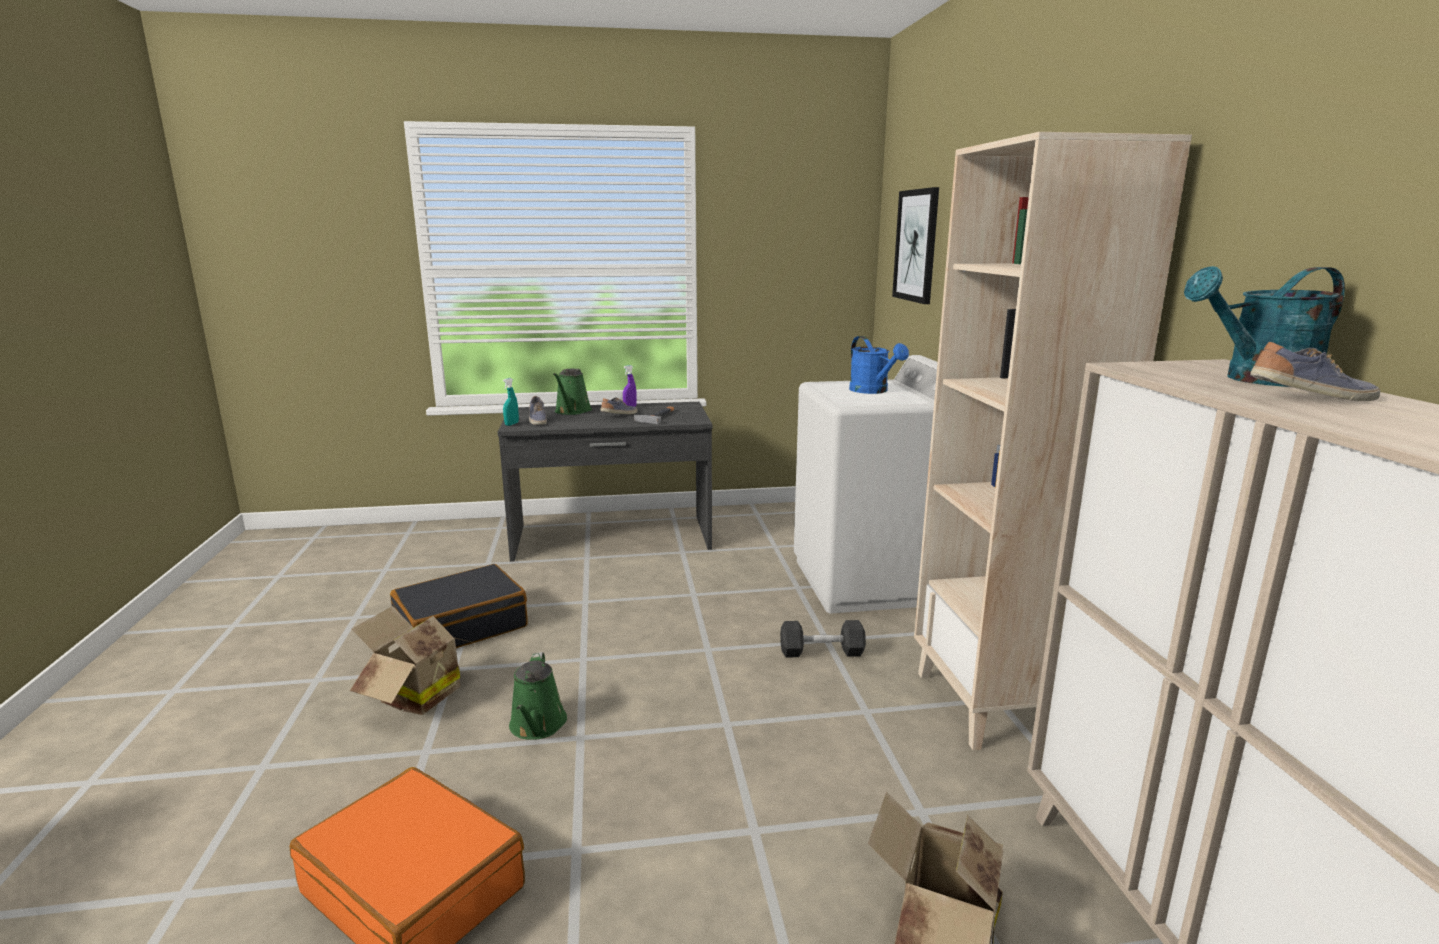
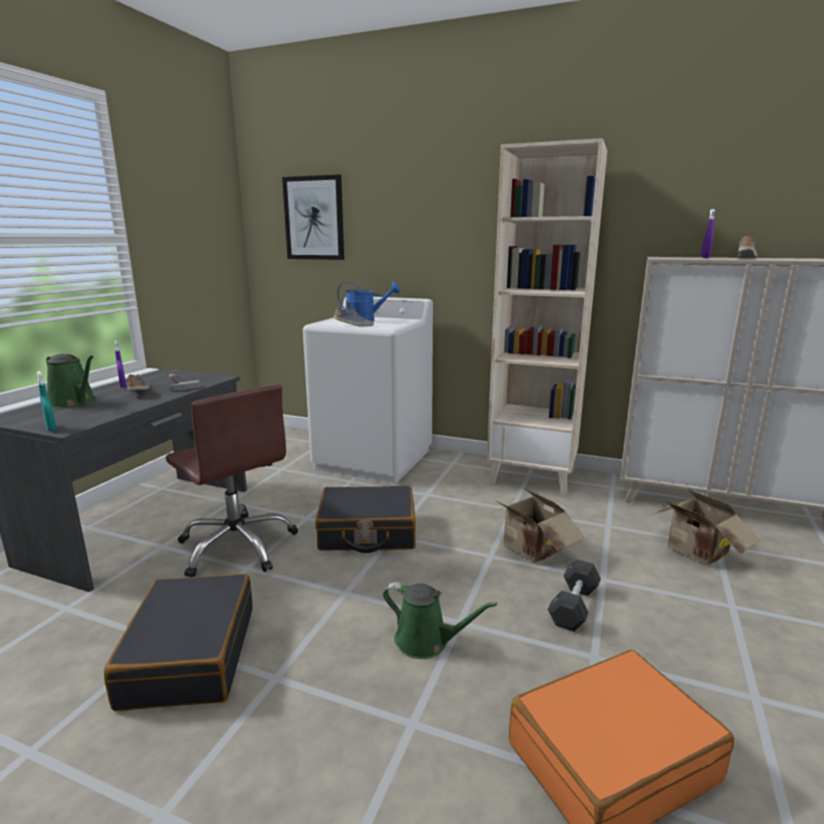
camera: 60 degrees left, 0 degrees up
(415, 696) = (301, 716): cardboard box -> cardboard box (530, 551)
(537, 420) = (66, 418): shoe -> shoe (353, 325)
(614, 584) = (237, 546): none -> brown office chair
(699, 633) = (367, 532): none -> black suitcase
(821, 652) = (438, 500): black dumbbell -> black dumbbell (574, 606)
(1259, 380) = (705, 257): turquoise watering can -> purple spray bottle

